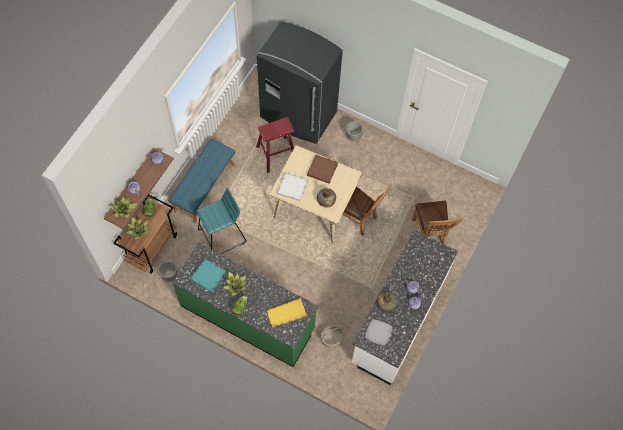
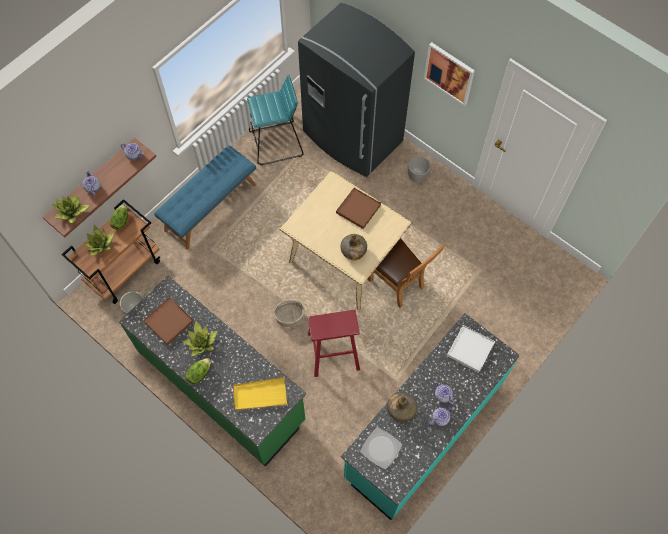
camera: 15 degrees right, 0 degrees up
(208, 275) = (169, 321): turquoise tray -> brown tray
(222, 236) = (217, 273): turquoise stool -> turquoise stool (276, 144)
(276, 154) = (312, 182): red stool -> red stool (333, 351)
(292, 187) = (313, 225): white tray -> white tray (470, 349)
(332, 338) = (326, 438): basket -> basket (290, 316)
(370, 61) = (449, 73): none -> picture
(398, 318) = (422, 429): white counter -> turquoise counter
(429, 234) = (490, 323): brown chair -> none

